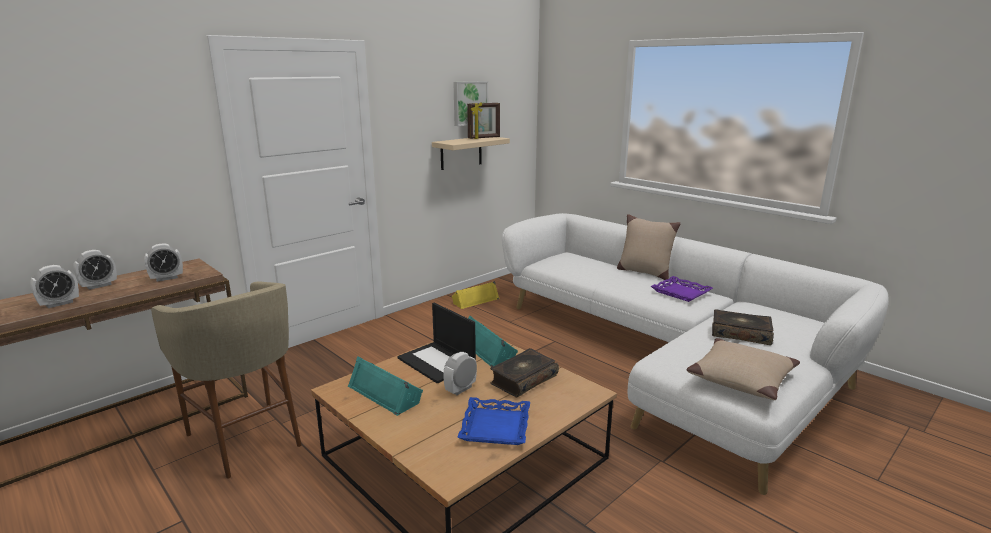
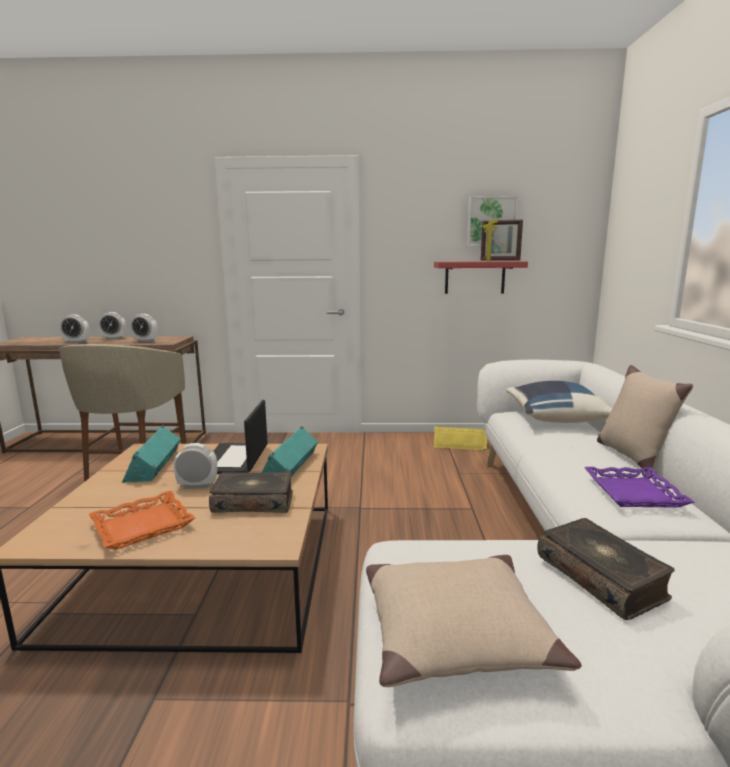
camera: 45 degrees right, 5 degrees down
(461, 152) = (474, 277): beige shelf -> red shelf
(496, 426) = (142, 526): blue tray -> orange tray
(572, 260) = (555, 418): none -> blue pillow

